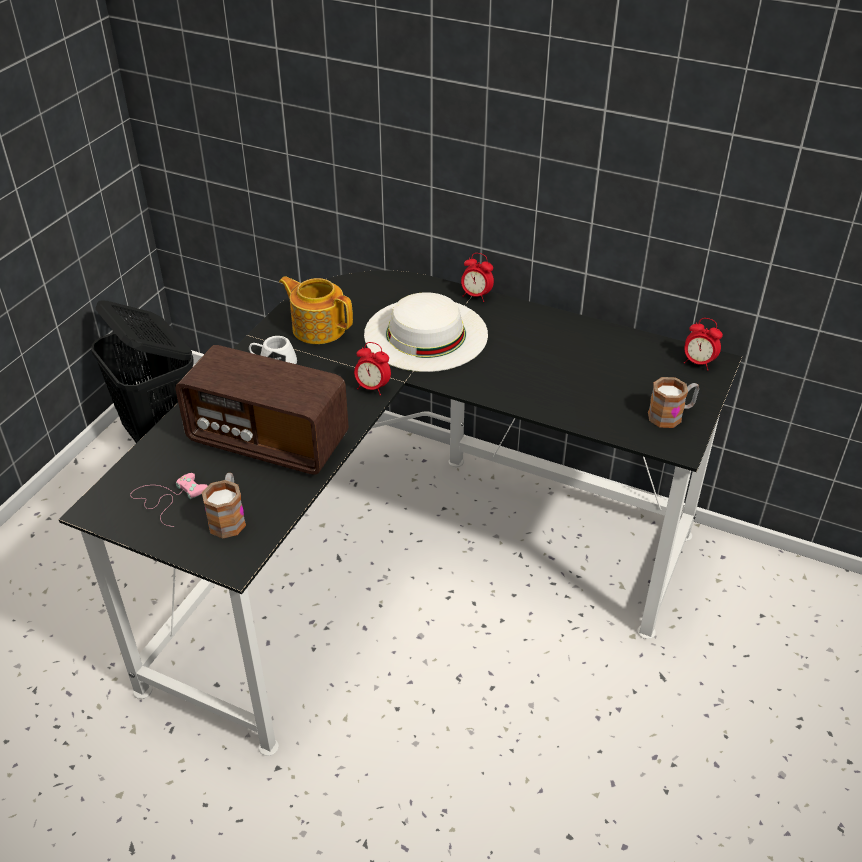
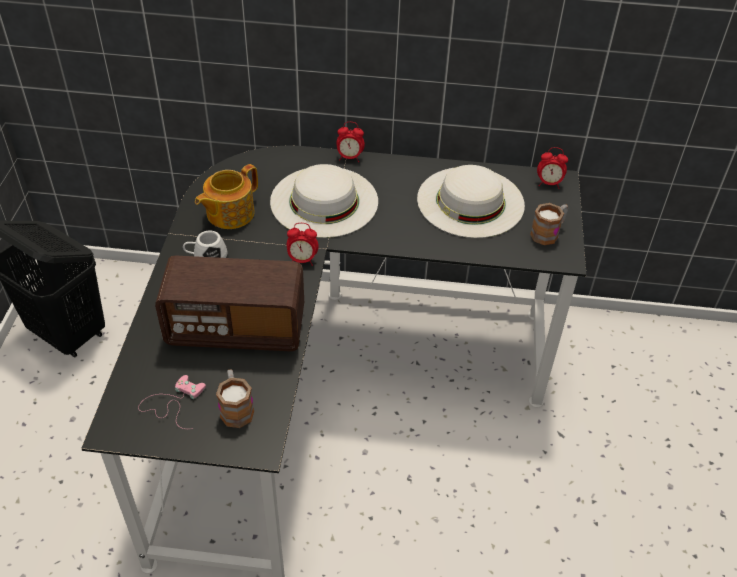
camera: 20 degrees left, 5 degrees up
(318, 327) = (229, 213): teapot -> teapot turned 60 degrees counterclockwise
(592, 365) = (470, 201): none -> white hat

